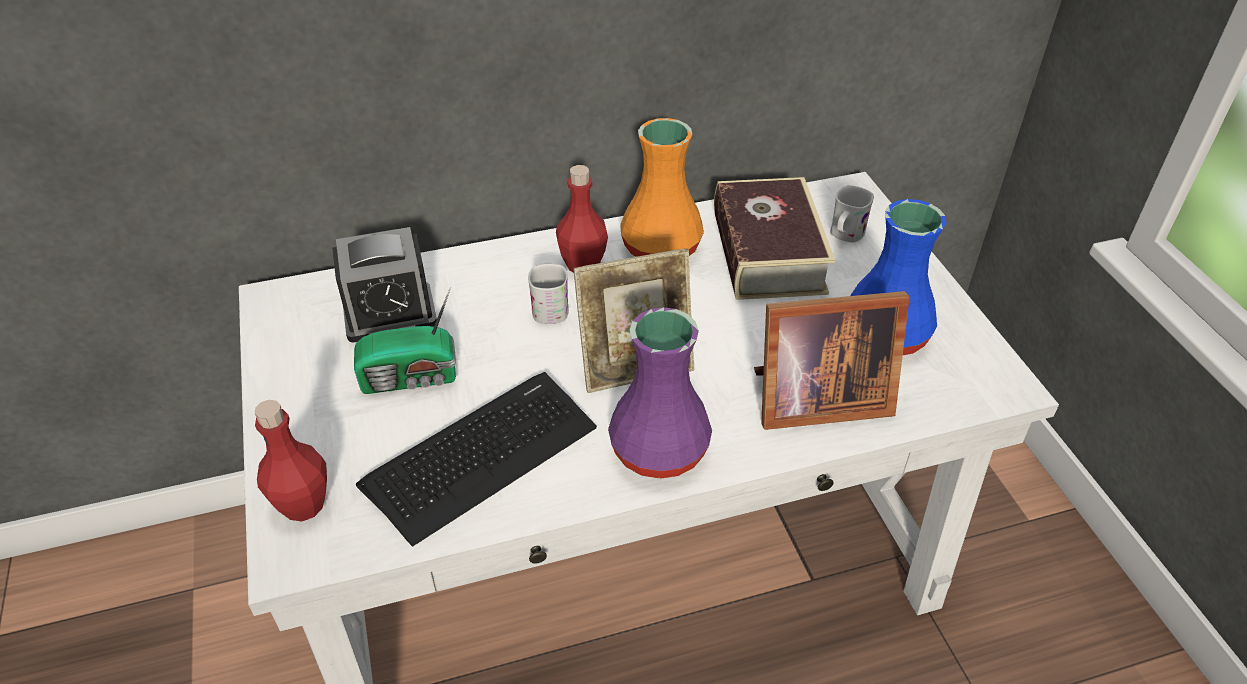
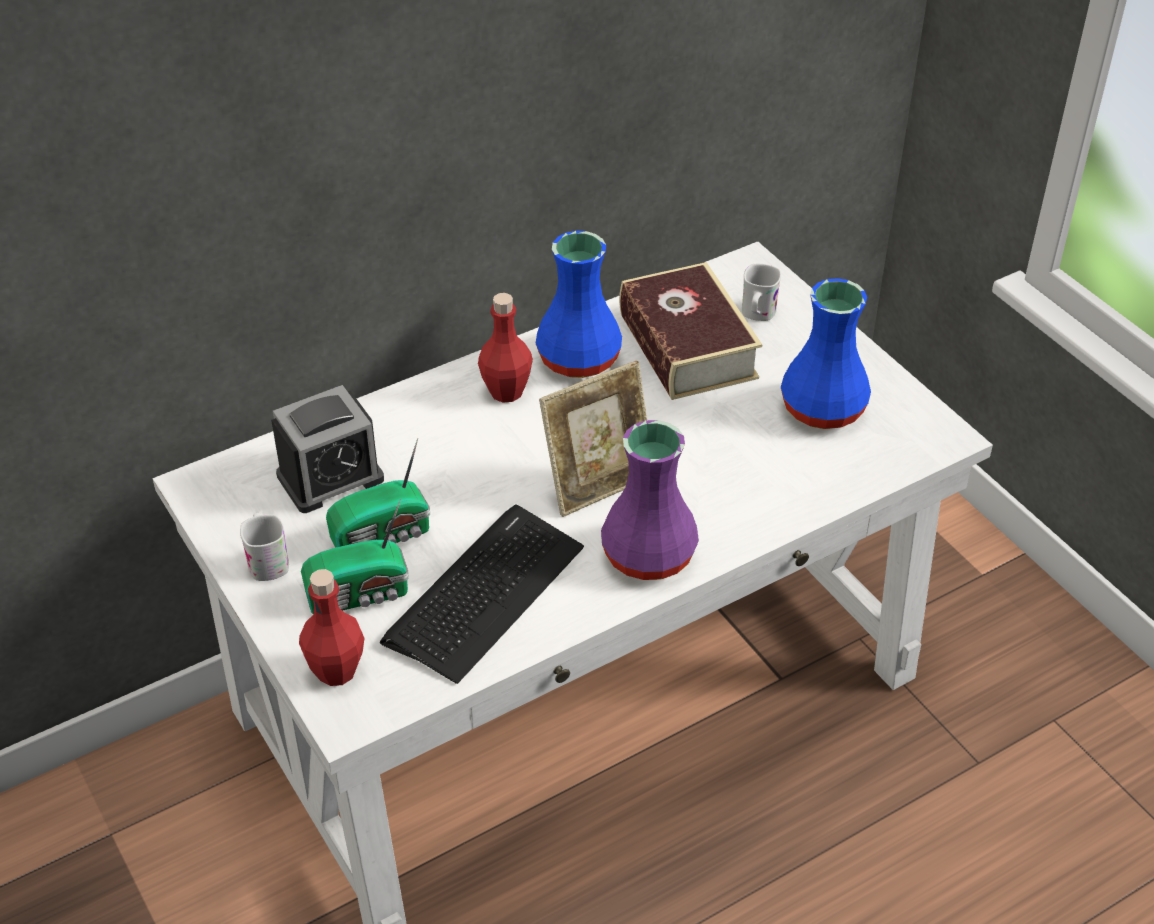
camera: 15 degrees left, 0 degrees up
(363, 432) = (361, 595): none -> radio
(550, 307) = (491, 441): white mug -> white mug (267, 560)
(663, 247) = (580, 358): orange vase -> blue vase
(814, 400) = (775, 482): picture frame -> none

